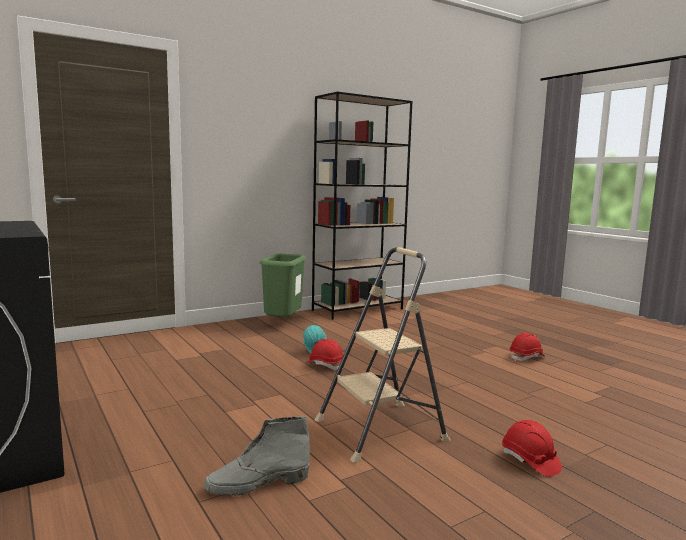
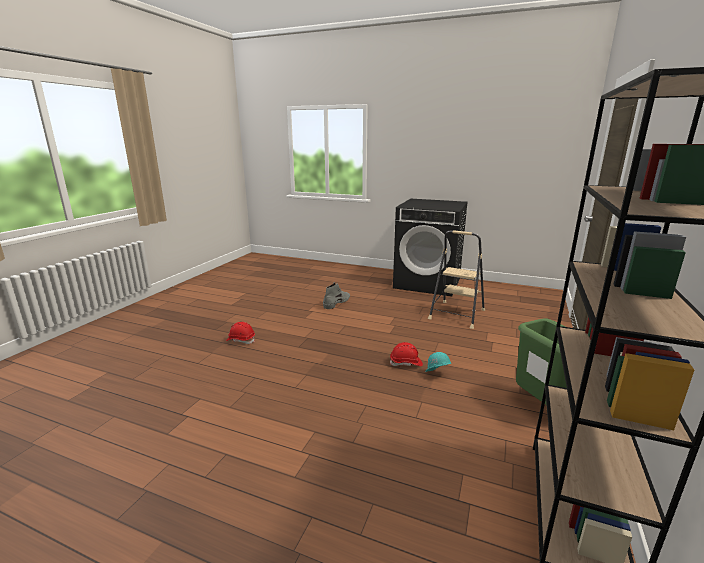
camera: 145 degrees right, 10 degrees up
(384, 428) = (317, 333): beige step ladder -> beige step ladder (456, 314)
(526, 357) = (251, 459): red hard hat -> none

